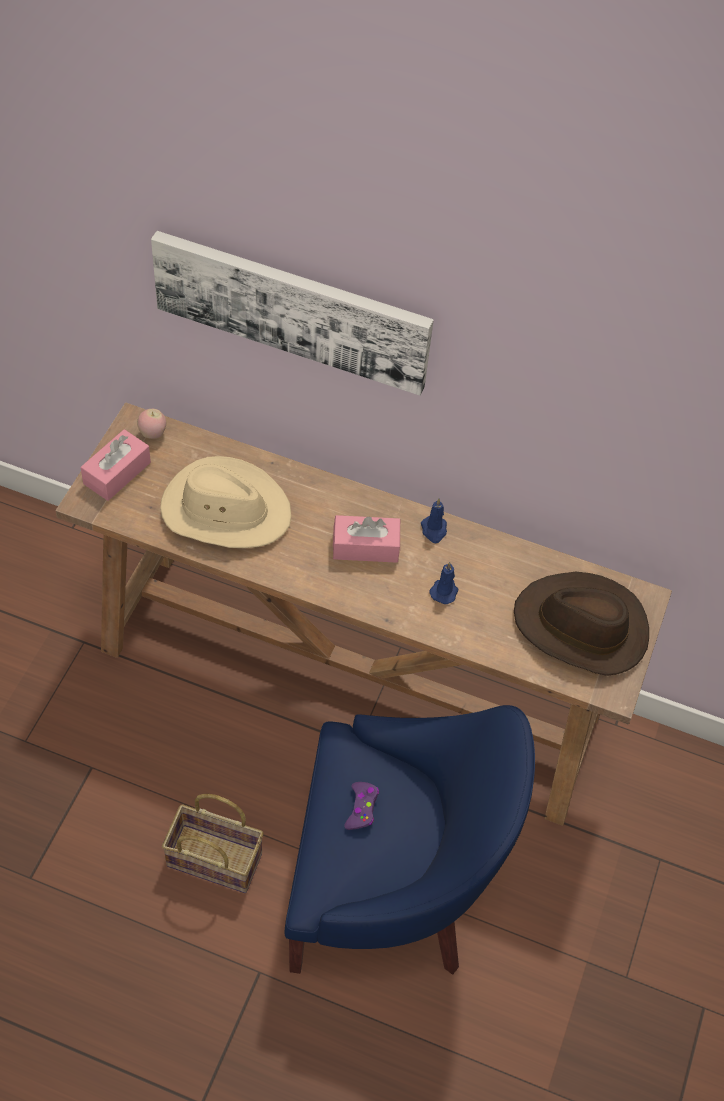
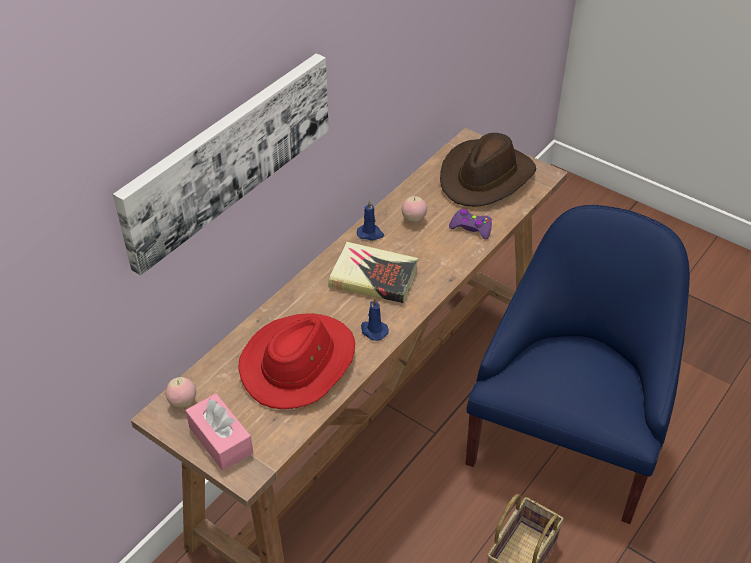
camera: 70 degrees left, 10 degrees down
(225, 509) = (299, 363): beige hat -> red hat
(361, 808) = (564, 382): purple game controller -> purple game controller (471, 228)
(365, 547) = (373, 277): pink tissue box -> book
(444, 591) = (432, 240): blue candle -> blue candle (373, 330)
(473, 566) = (414, 219): none -> apple

